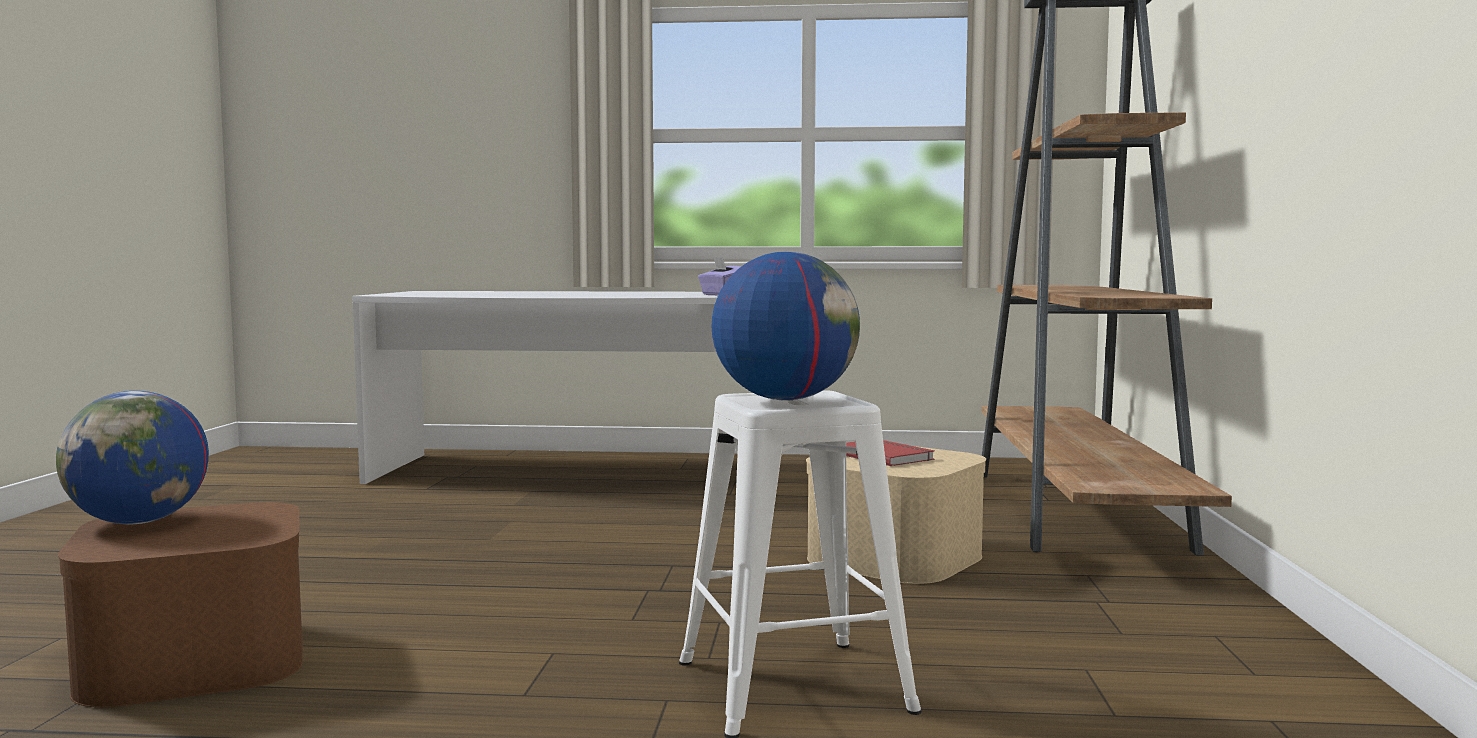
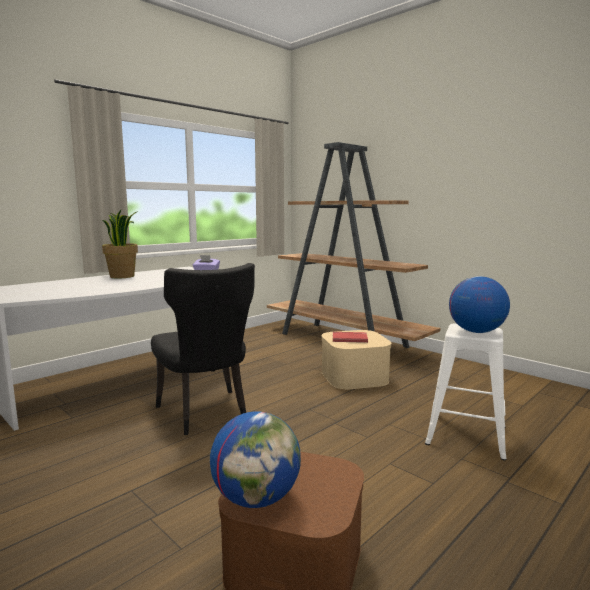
camera: 50 degrees left, 5 degrees up
(541, 526) = (206, 413): none -> black chair
(606, 292) = (122, 276): none -> potted plant

